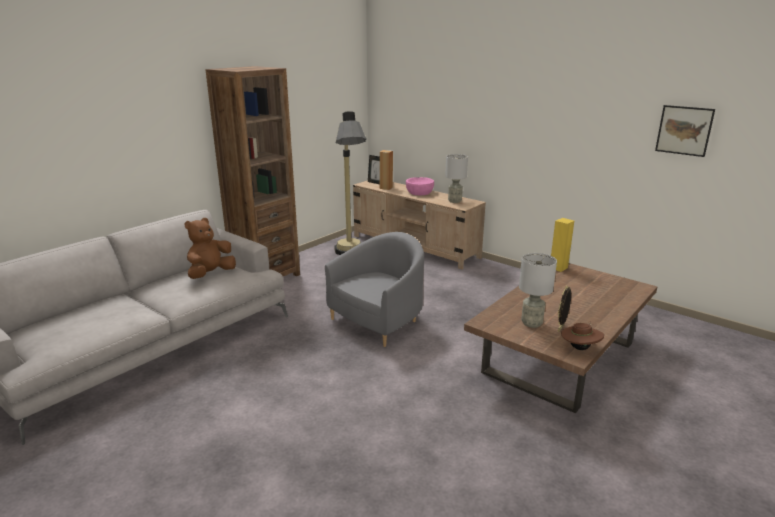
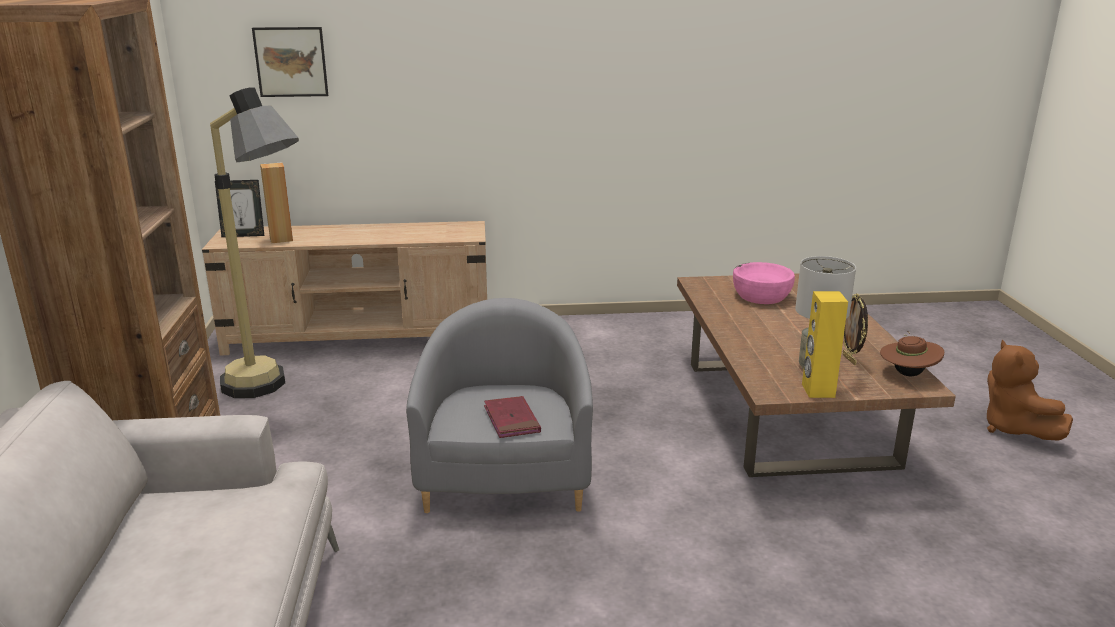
camera: 45 degrees left, 0 degrees up
(211, 274) = (190, 529): brown plush toy -> brown plush toy (1013, 429)
(371, 290) = (511, 420): none -> red book
(419, 192) = (355, 232): pink bowl -> pink bowl (761, 296)
(454, 201) = (440, 231): grey table lamp -> none
(558, 268) = (701, 287): yellow speaker -> yellow speaker (817, 390)
(684, 130) = (780, 57): picture -> picture (291, 62)

